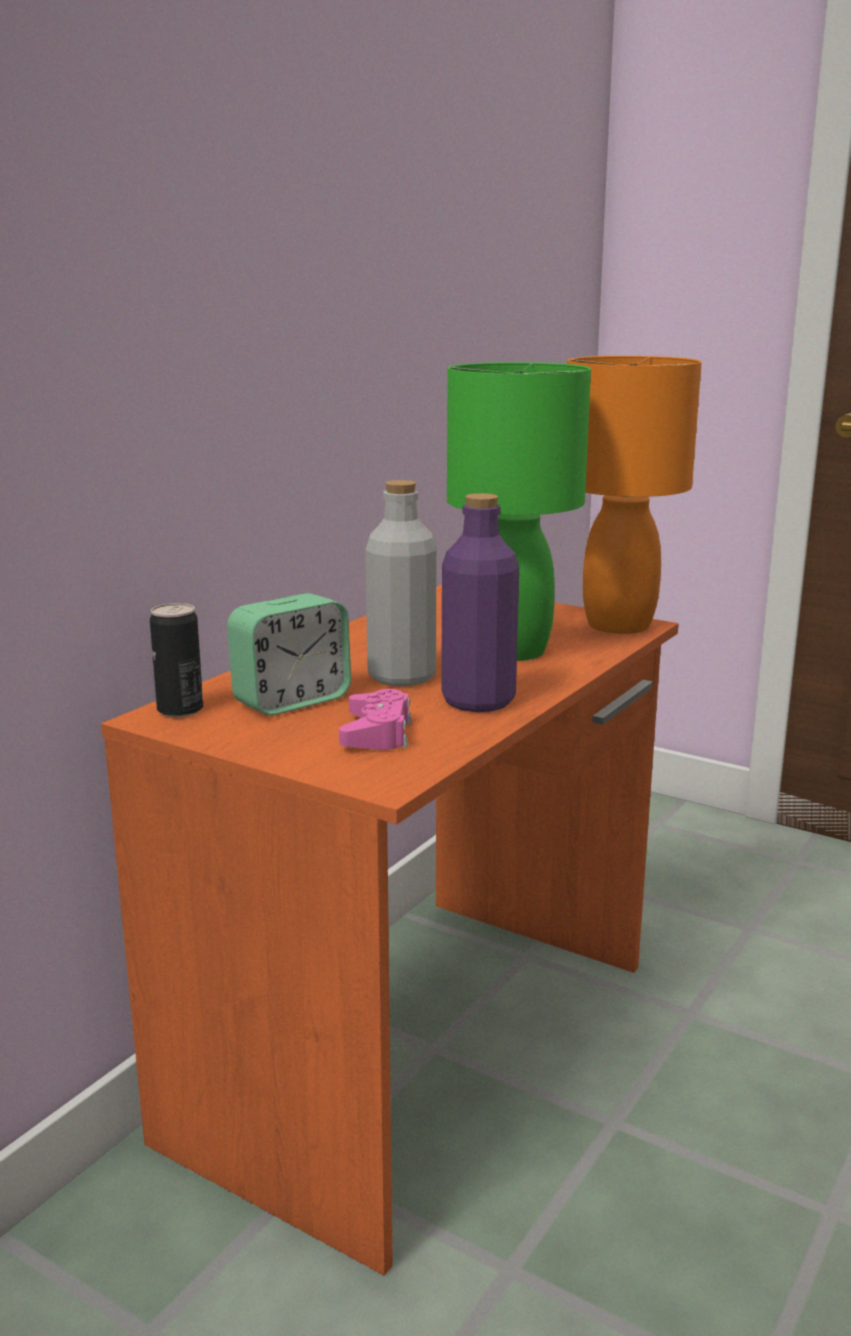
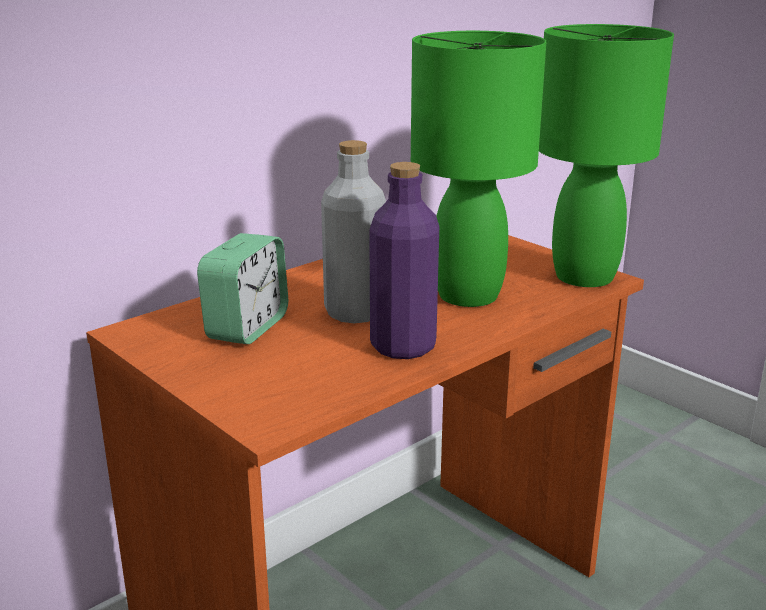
camera: 15 degrees right, 5 degrees up
(180, 710) = (153, 326): can -> none
(292, 701) = (247, 327): alarm clock -> alarm clock turned 45 degrees counterclockwise
(377, 733) = (294, 370): pink game controller -> none
(617, 625) = (583, 277): orange table lamp -> green table lamp

